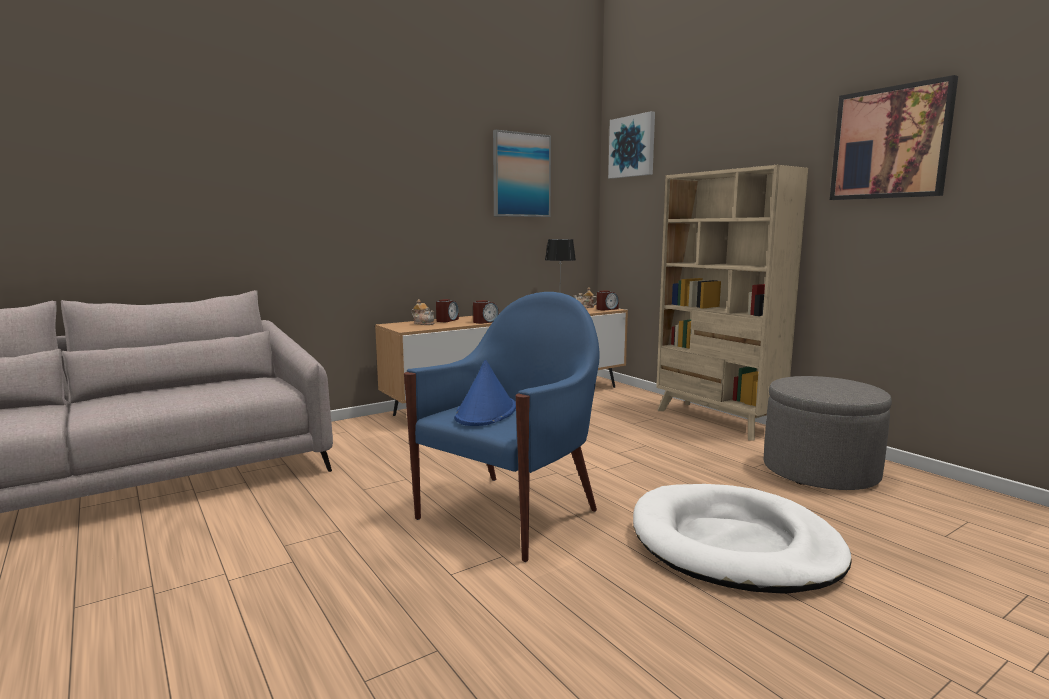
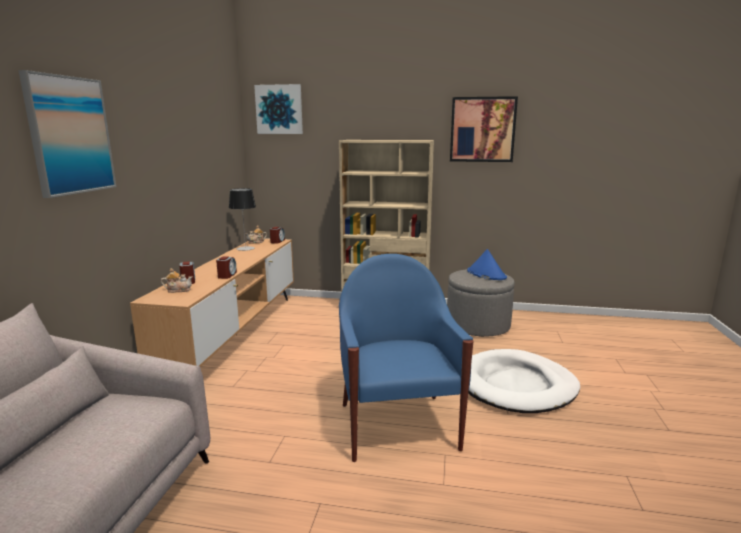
camera: 45 degrees left, 5 degrees up
(486, 413) = (391, 359): blue hat -> blue hat (486, 274)
(521, 175) = (204, 134): picture -> picture (70, 135)

